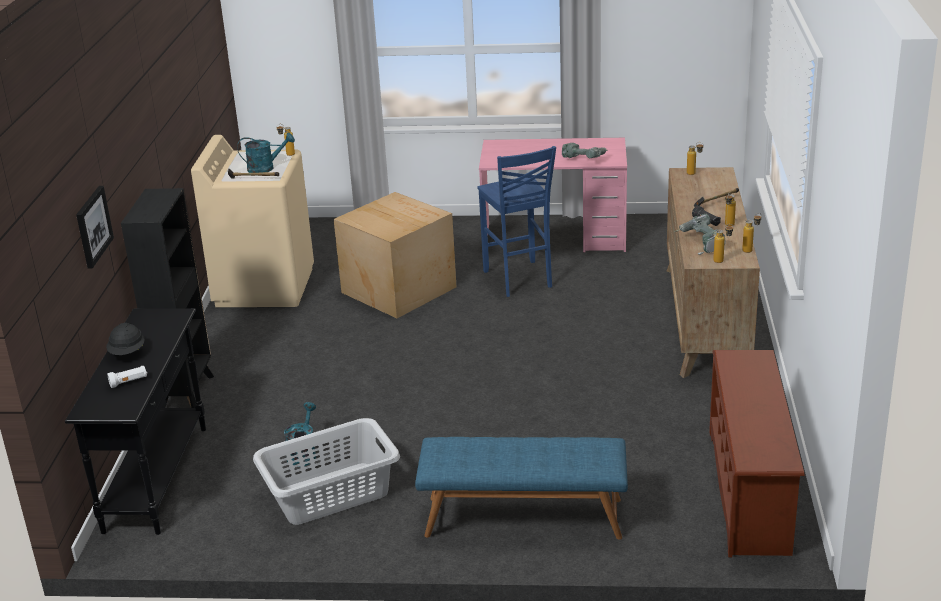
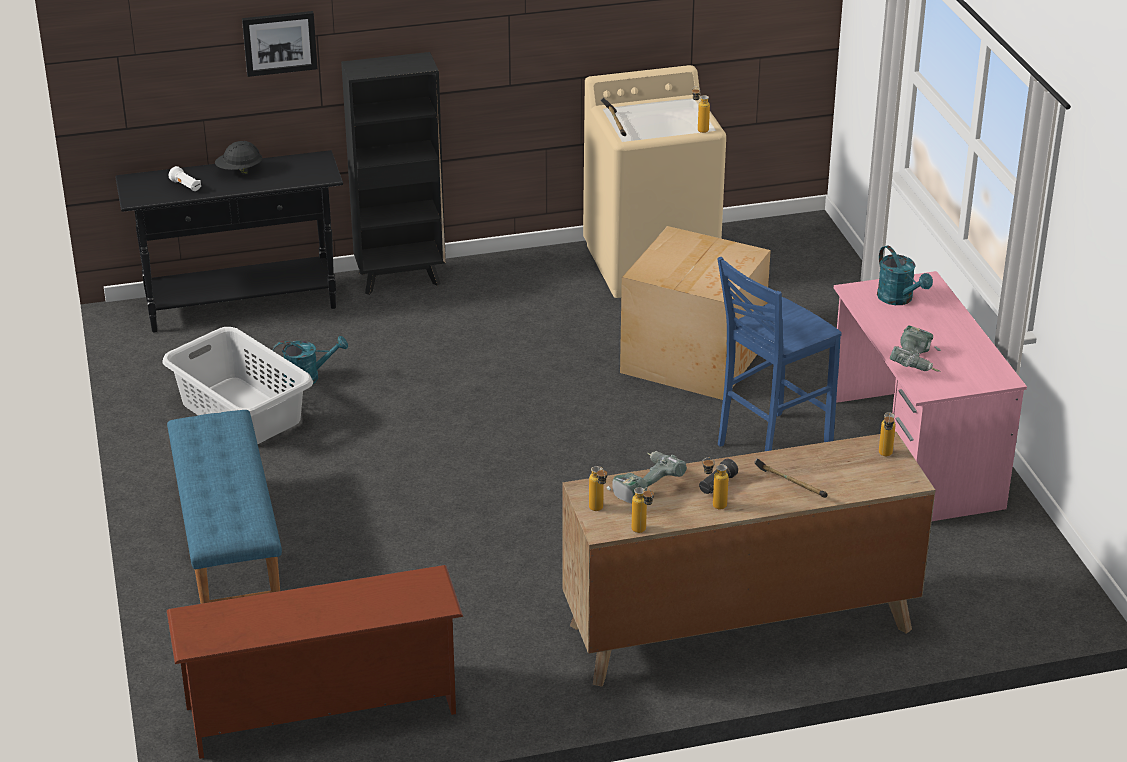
camera: 70 degrees right, 5 degrees up
(266, 168) = (653, 125): turquoise watering can -> turquoise watering can (899, 299)

